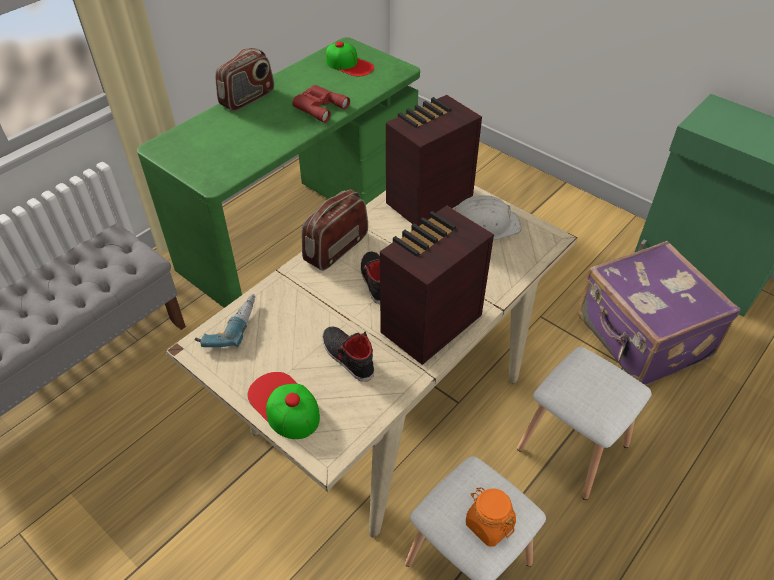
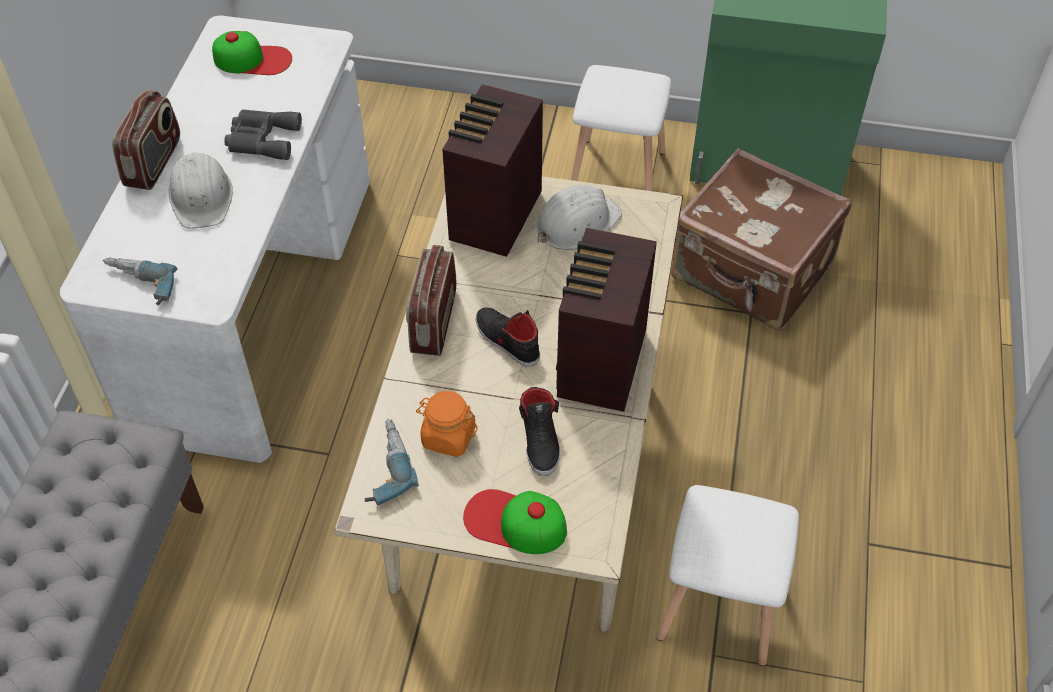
camera: 30 degrees left, 5 degrees up
(181, 159) = (137, 286): none -> power drill
(258, 125) = (201, 196): none -> white hard hat
(301, 223) = (255, 299): green desk -> white desk
(318, 107) = (261, 139): red binoculars -> grey binoculars
(347, 356) = (540, 440): black shoe -> black shoe turned 120 degrees counterclockwise
(489, 524) = (754, 544): orange jar -> orange jar (448, 437)
(572, 449) = (751, 432): white stool -> white stool (618, 174)
(641, 339) = (751, 274): purple suitcase -> brown suitcase

